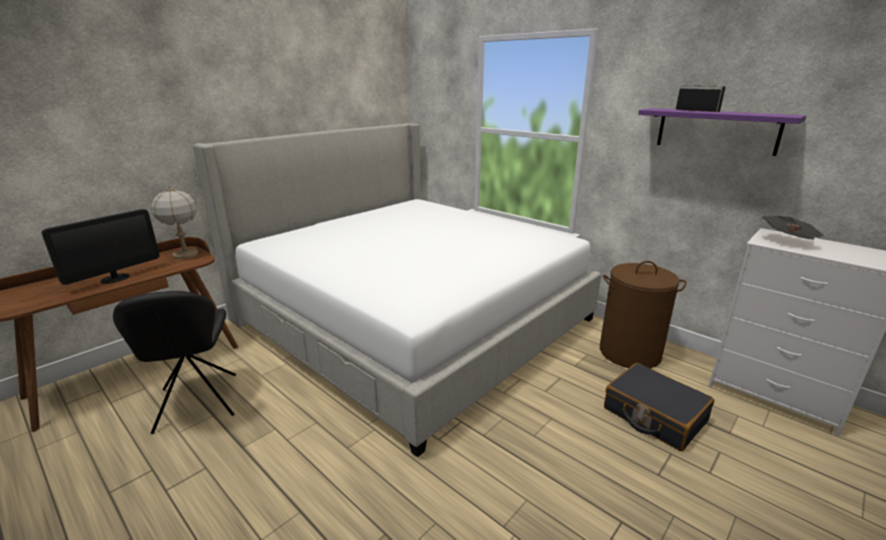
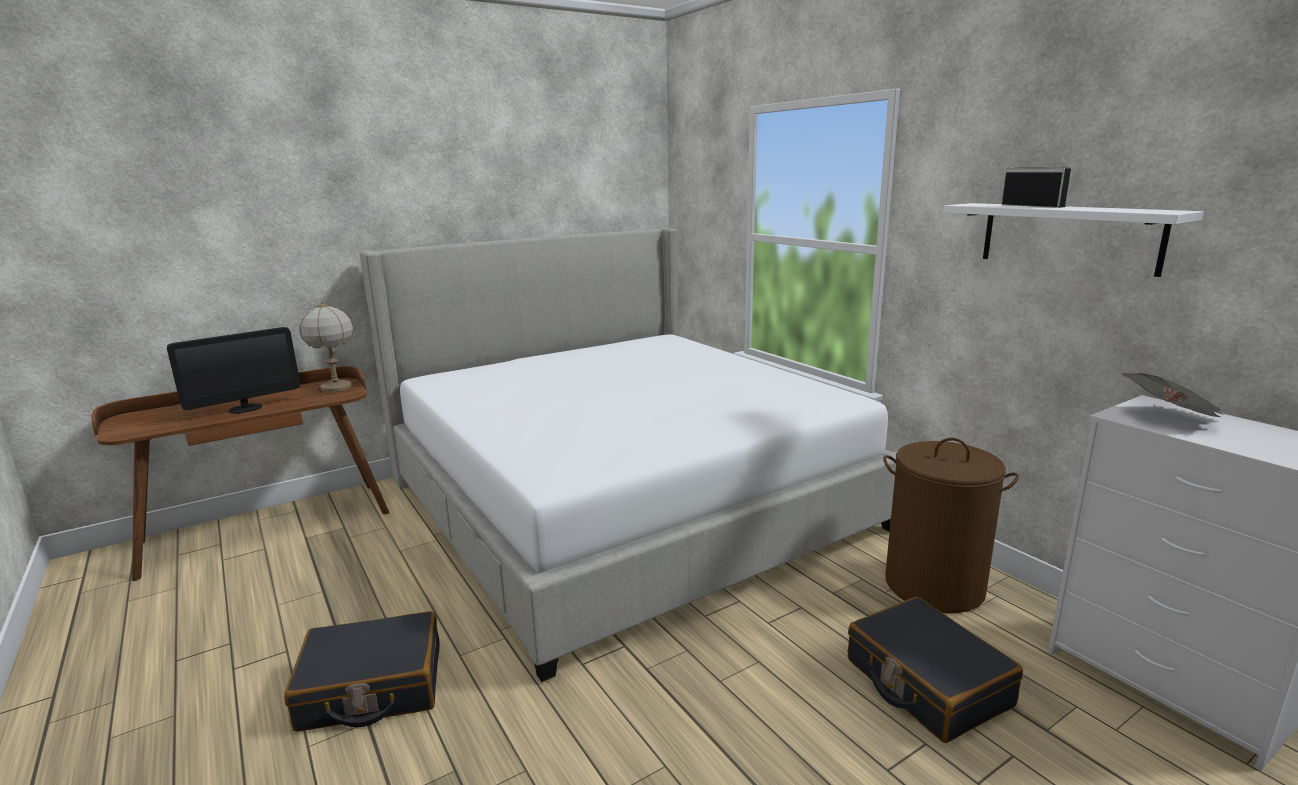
camera: 15 degrees right, 5 degrees down
(196, 404) = (311, 575): black chair -> none
(291, 484) = (372, 687): none -> black suitcase
(716, 130) = (1068, 237): purple shelf -> white shelf

